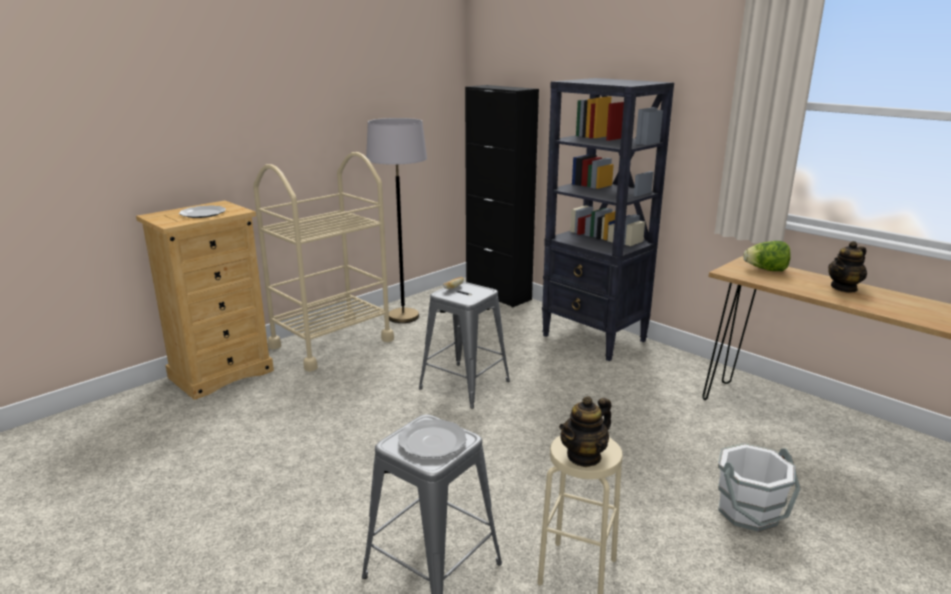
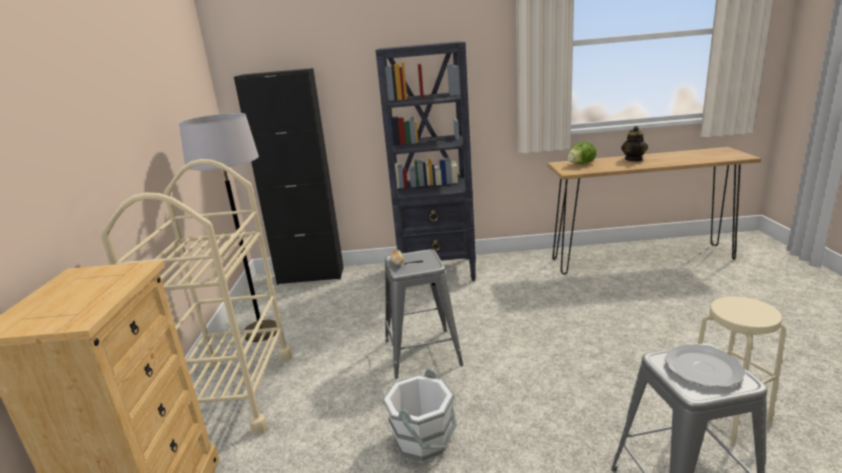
camera: 45 degrees left, 0 degrees up
(203, 214) = (92, 291): plate -> none
(584, 456) = (757, 315): teapot -> none
(749, 512) = (700, 319): white bucket -> white bucket (423, 439)

